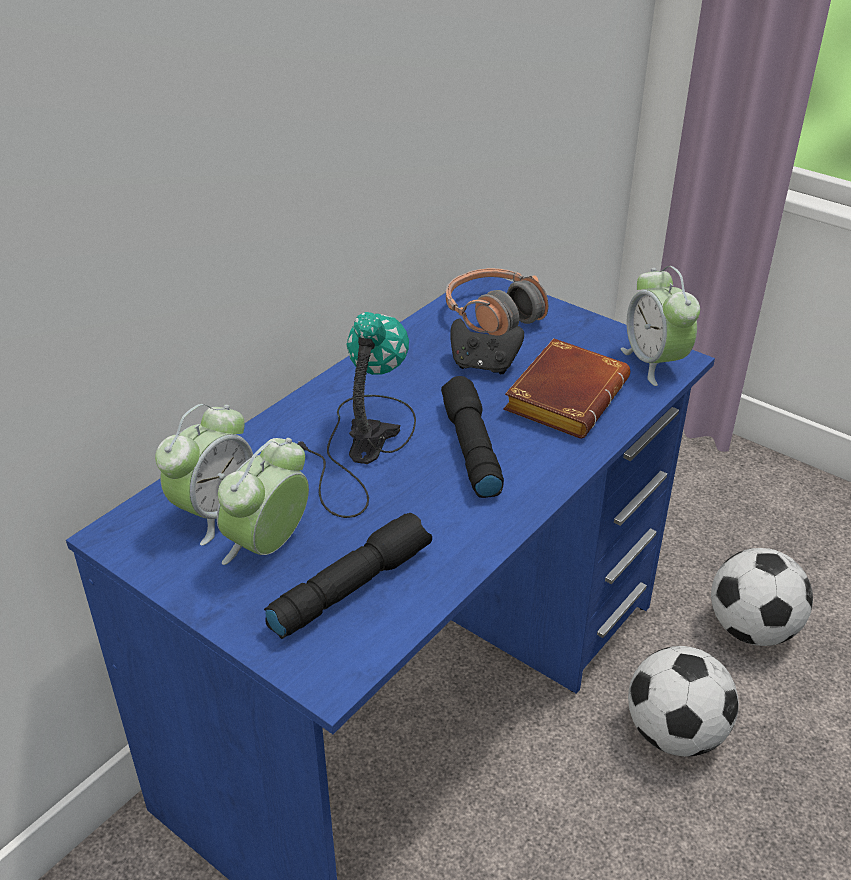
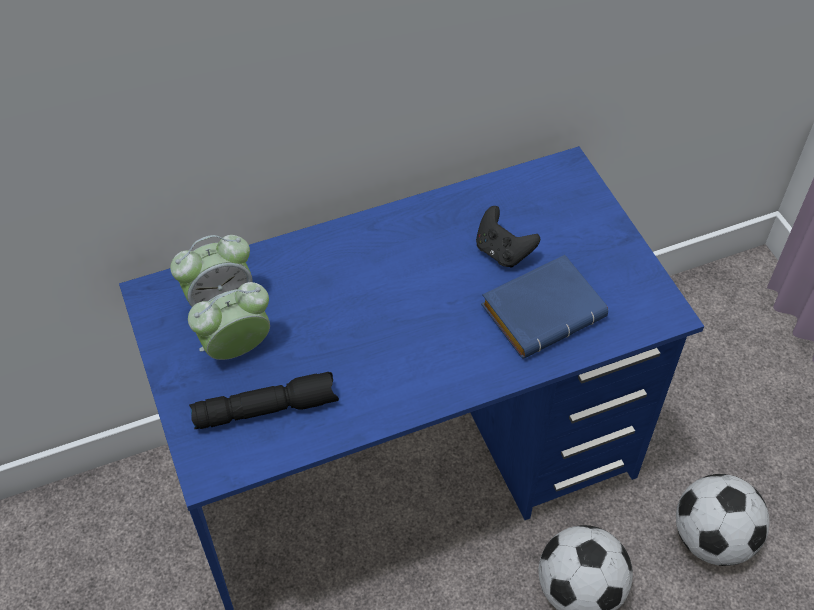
camera: 30 degrees right, 15 degrees up
(359, 447) = (354, 290): table lamp -> none
(470, 448) = (432, 328): black flashlight -> none
(494, 315) = (551, 202): headphones -> none
(564, 395) = (543, 310): brown book -> blue book
(654, 363) = (646, 309): alarm clock -> none

